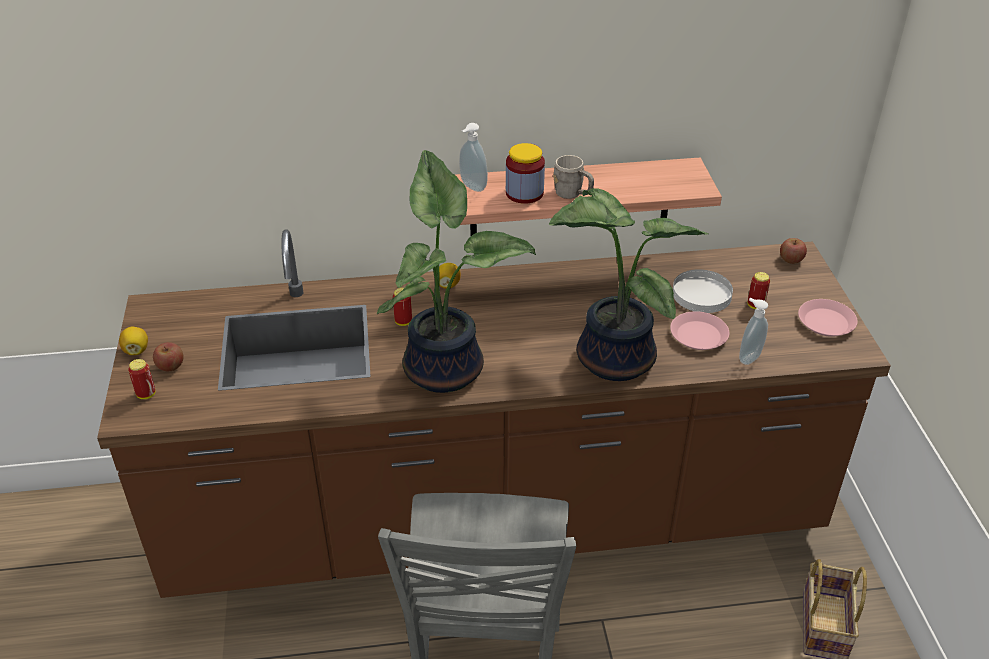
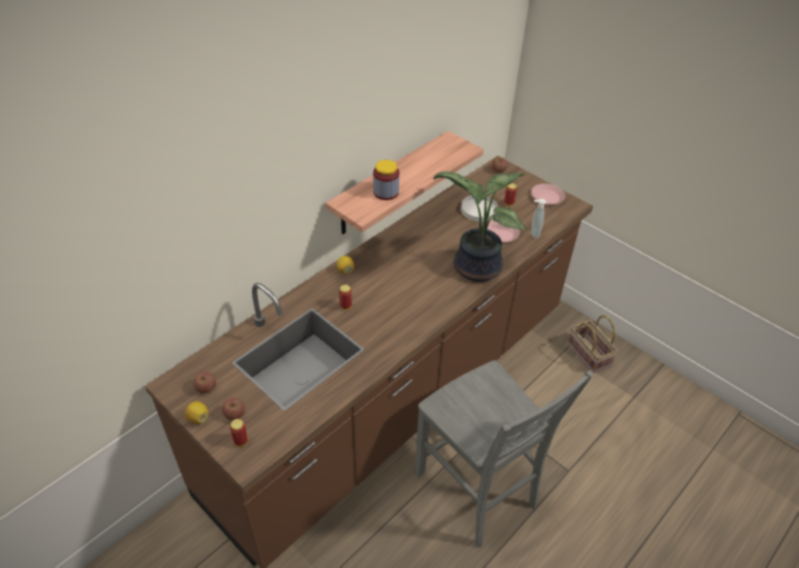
camera: 40 degrees left, 5 degrees up
(175, 327) = (206, 388): none -> apple
(447, 367) = (400, 319): potted plant -> none
(472, 187) = (352, 202): soap dispenser -> none
(573, 194) = (412, 181): grey mug -> none

